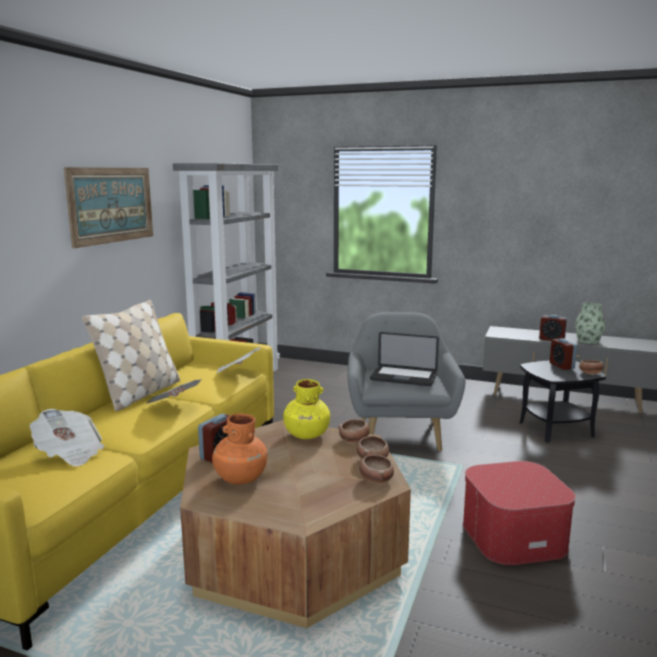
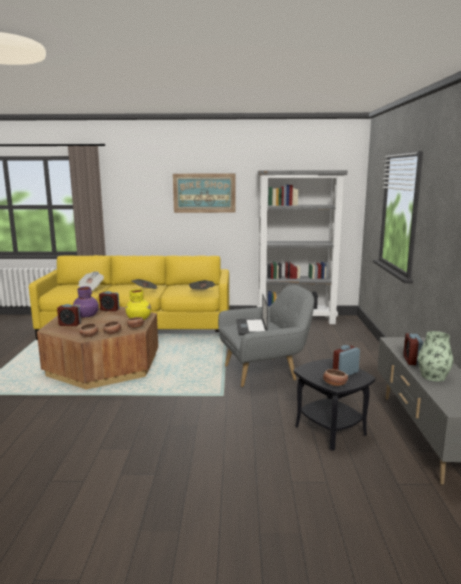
camera: 70 degrees right, 0 degrees up
(140, 394) = (159, 285): beige pillow -> none
(240, 478) = (86, 316): orange vase -> purple vase
(288, 497) = (69, 324): none -> alarm clock
(513, 535) = (134, 417): ottoman -> none

